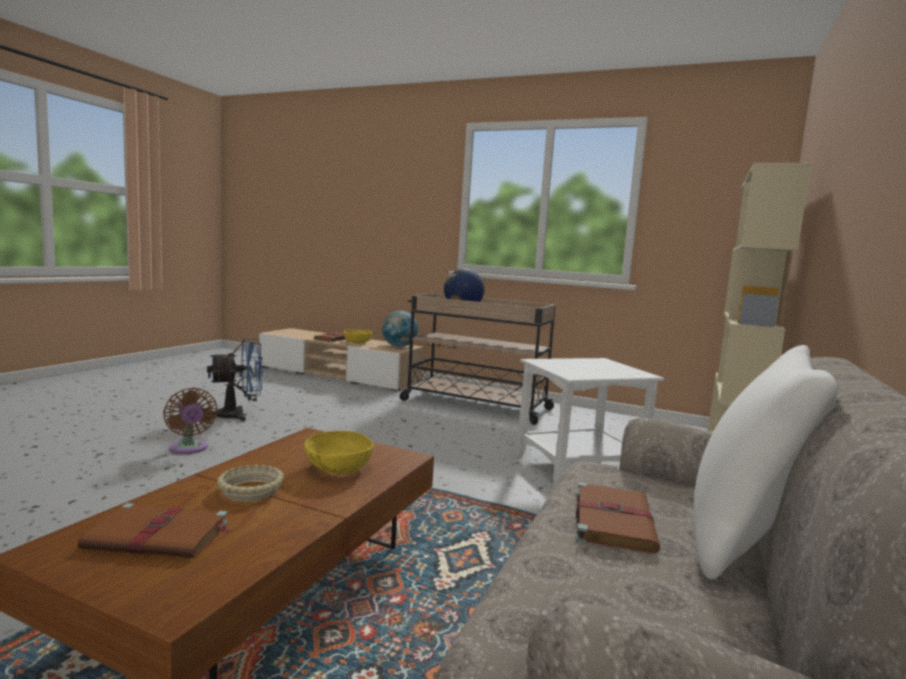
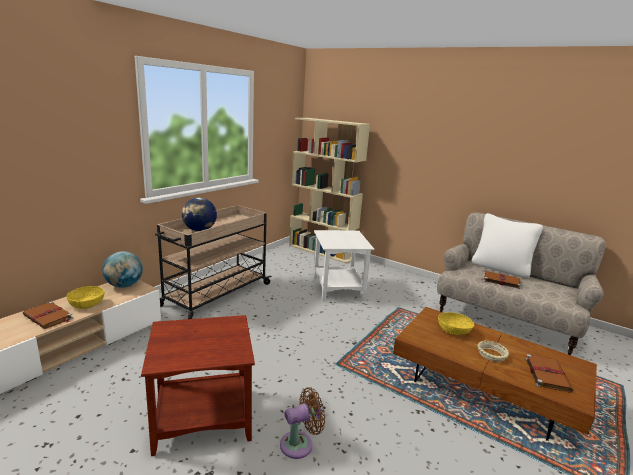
camera: 80 degrees left, 10 degrees up
(238, 415) = (202, 420): blue fan -> brown side table

